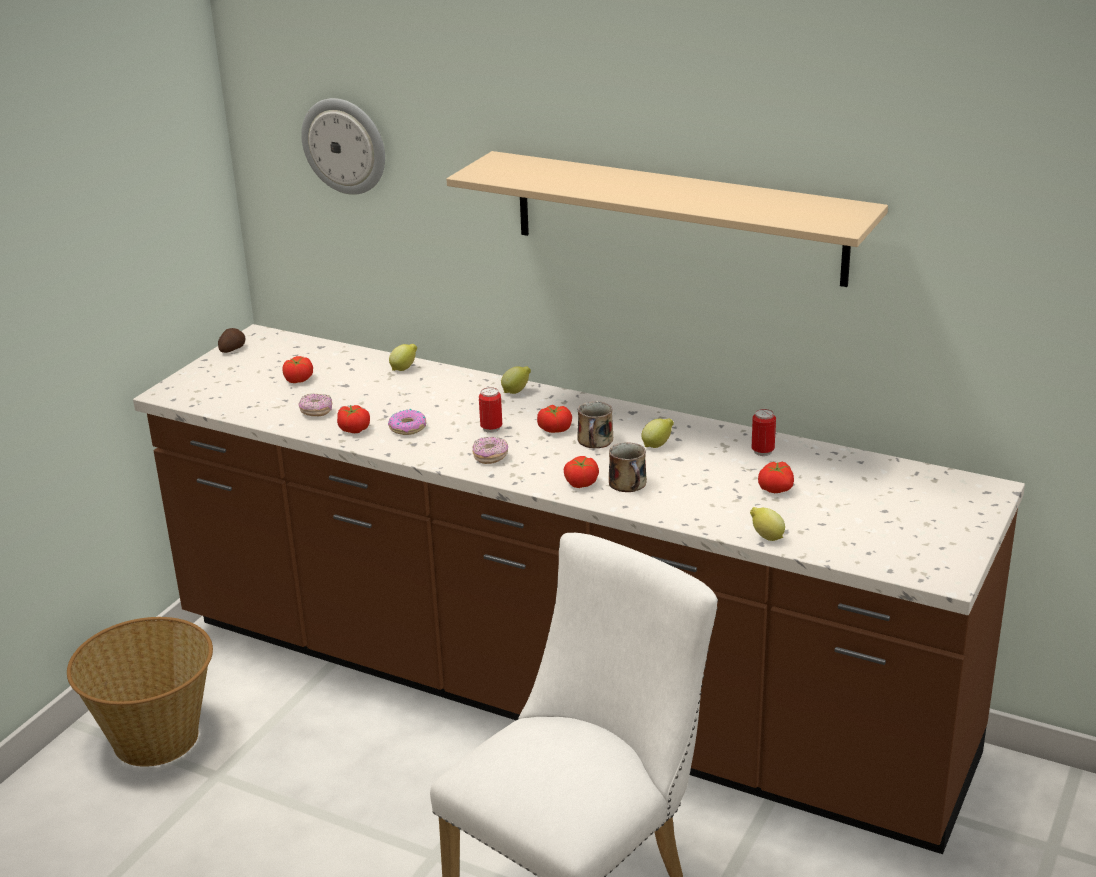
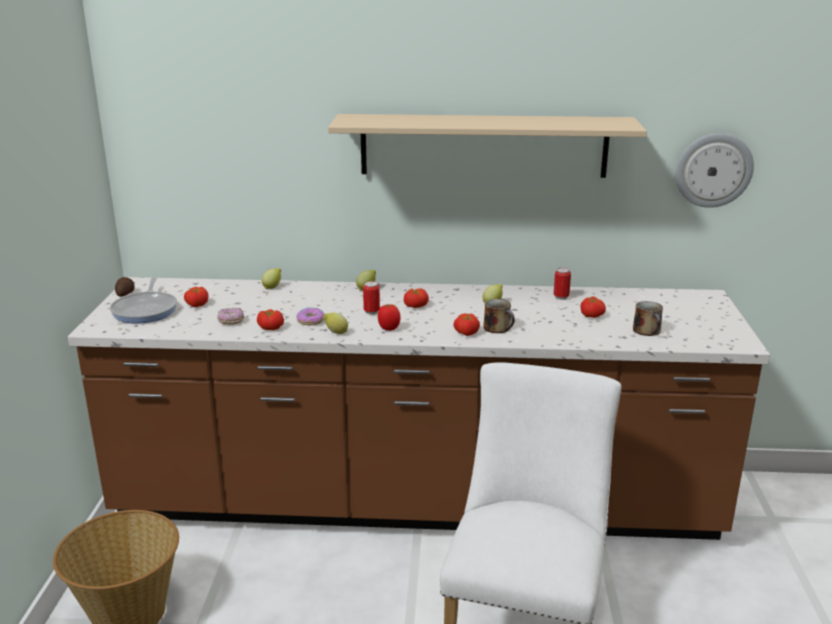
camera: 25 degrees left, 5 degrees down
(237, 377) = (146, 310): none -> frying pan
(345, 145) = (211, 124): wall clock -> wall clock (713, 170)
(490, 457) = (388, 328): donut -> tomato
(595, 441) = (450, 308): mug -> mug (647, 331)
(766, 537) = (617, 342): lemon -> lemon (336, 333)

